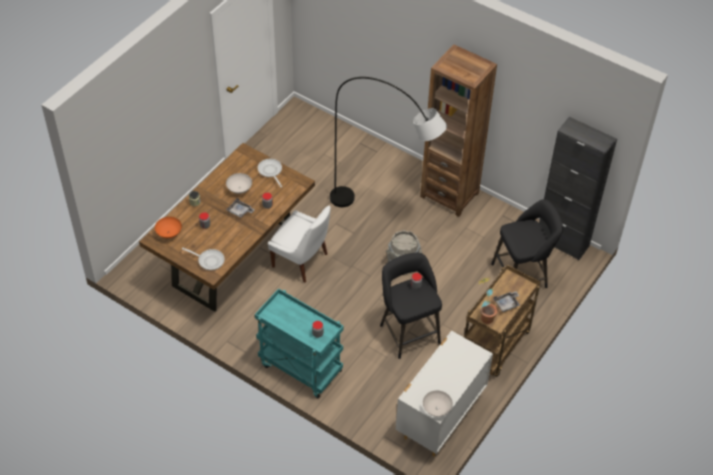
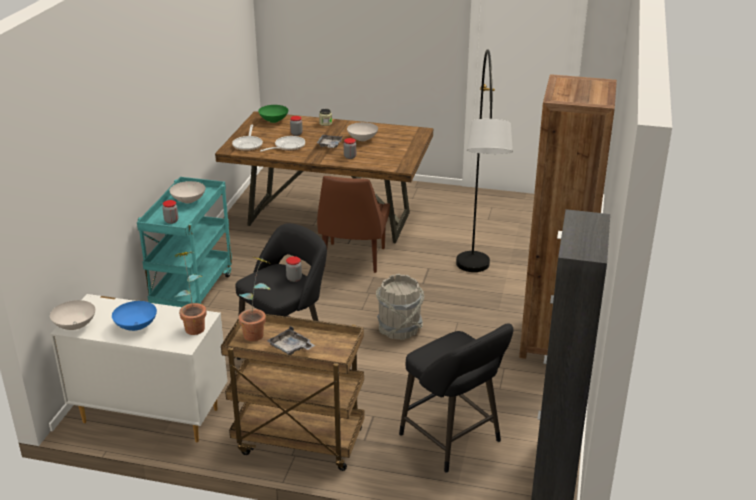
camera: 70 degrees right, 20 degrees down
(169, 233) = (273, 121): orange bowl -> green bowl
(270, 171) = (403, 149): frying pan -> frying pan (287, 147)
(289, 317) = (189, 200): none -> white bowl
(302, 261) = (352, 259): white chair -> brown chair
(450, 376) = (135, 326): none -> blue bowl
(461, 346) = (194, 325): none -> potted plant

